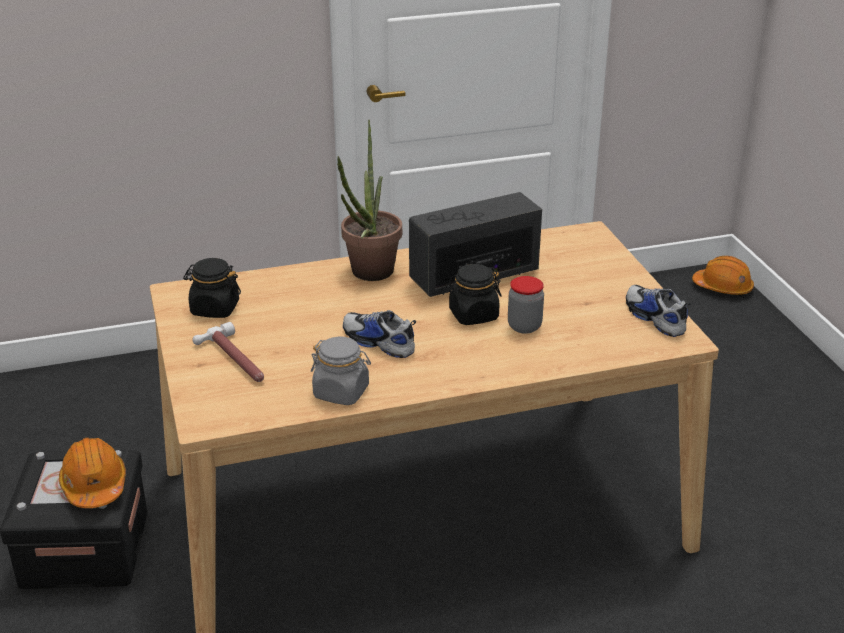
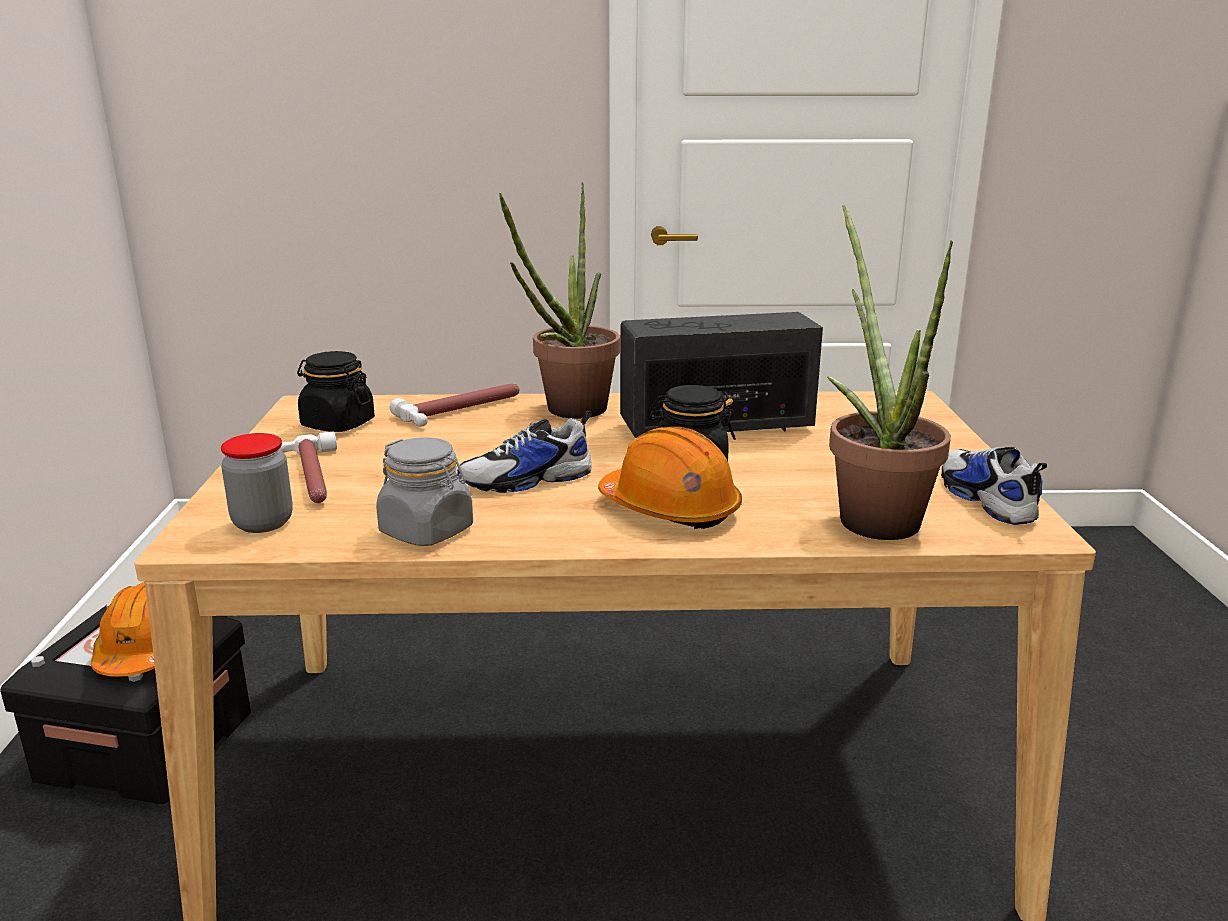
camera: 15 degrees right, 10 degrees down
(294, 282) = (463, 410): none -> hammer
(378, 342) = (528, 480): shoe -> shoe turned 75 degrees counterclockwise
(524, 326) = (763, 486): jar -> jar (263, 523)
(593, 340) = (871, 515): none -> potted plant
(723, 287) = (1124, 554): orange hard hat -> orange hard hat (670, 508)

